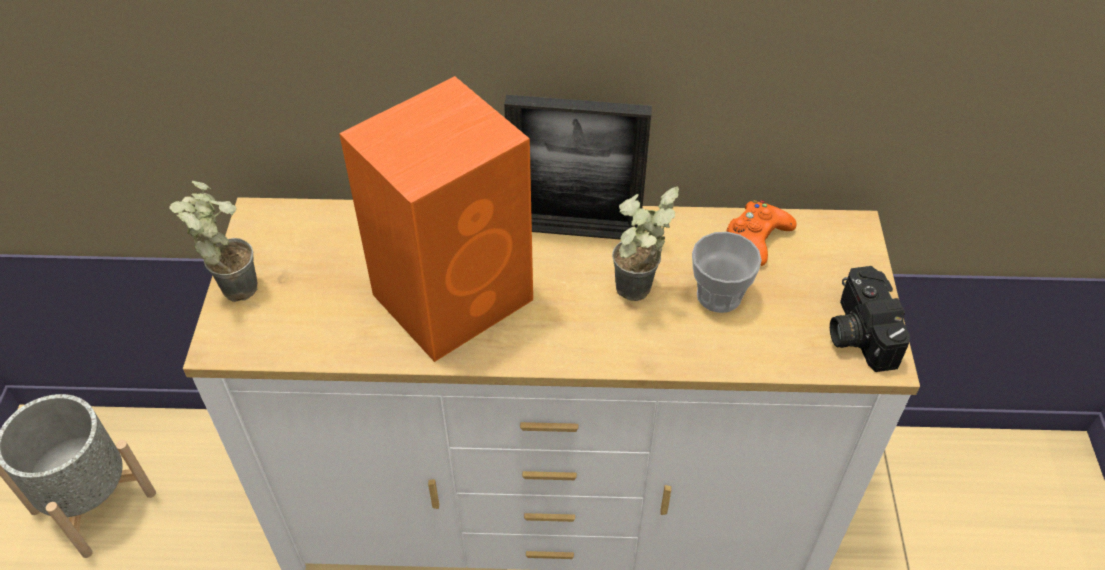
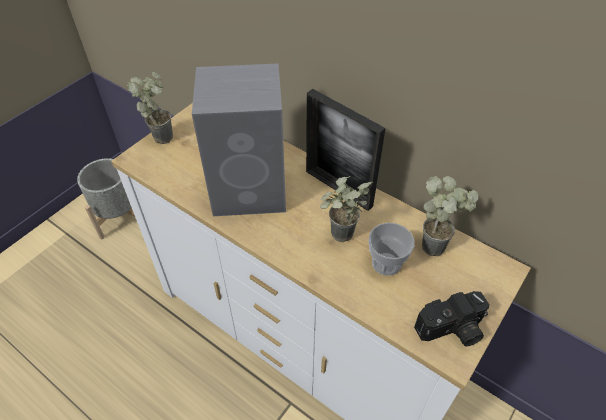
camera: 35 degrees right, 0 degrees up
(456, 295) = (251, 190): orange speaker -> grey speaker
(756, 238) = (437, 244): orange game controller -> potted plant
(857, 332) = (452, 330): camera -> camera turned 135 degrees counterclockwise

